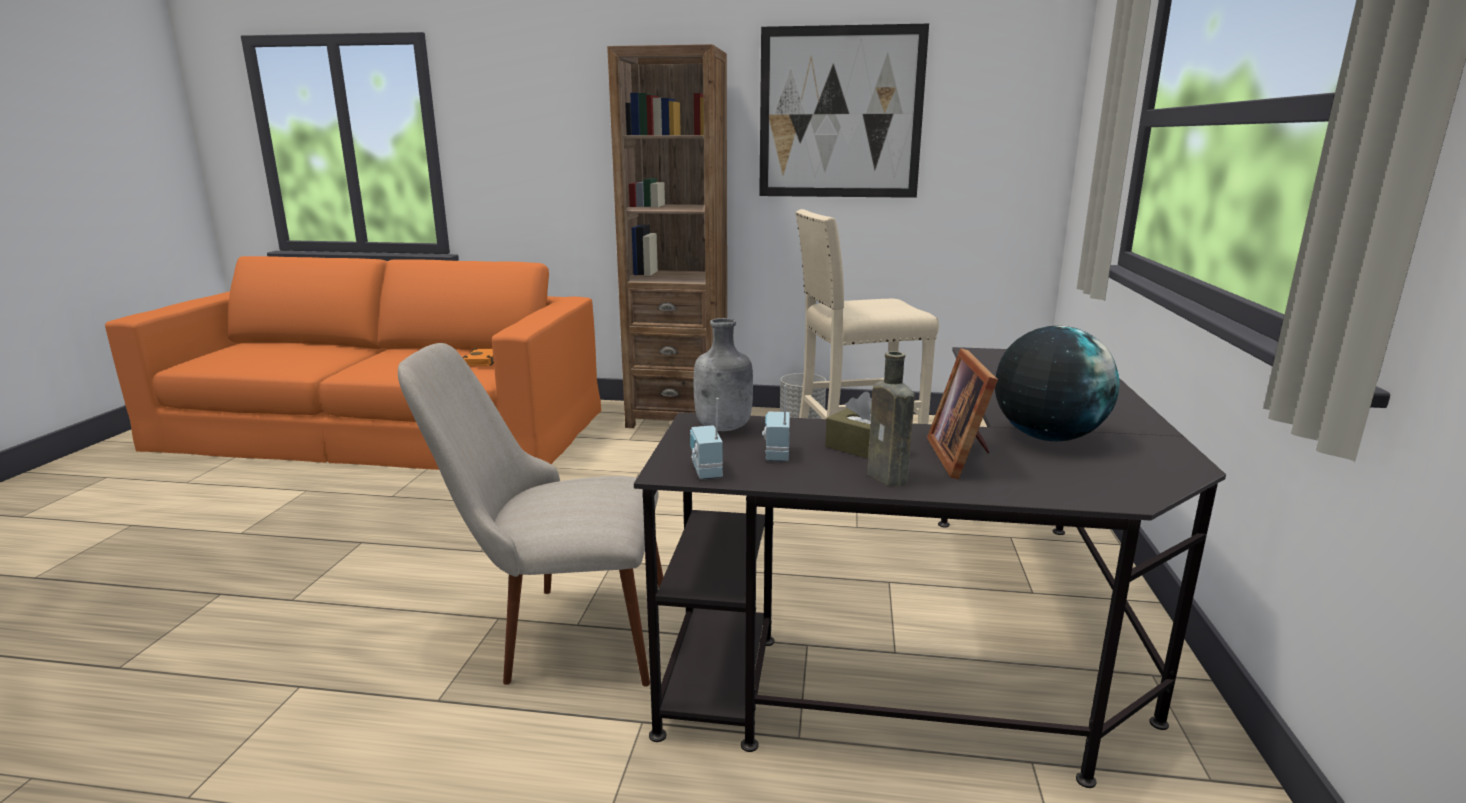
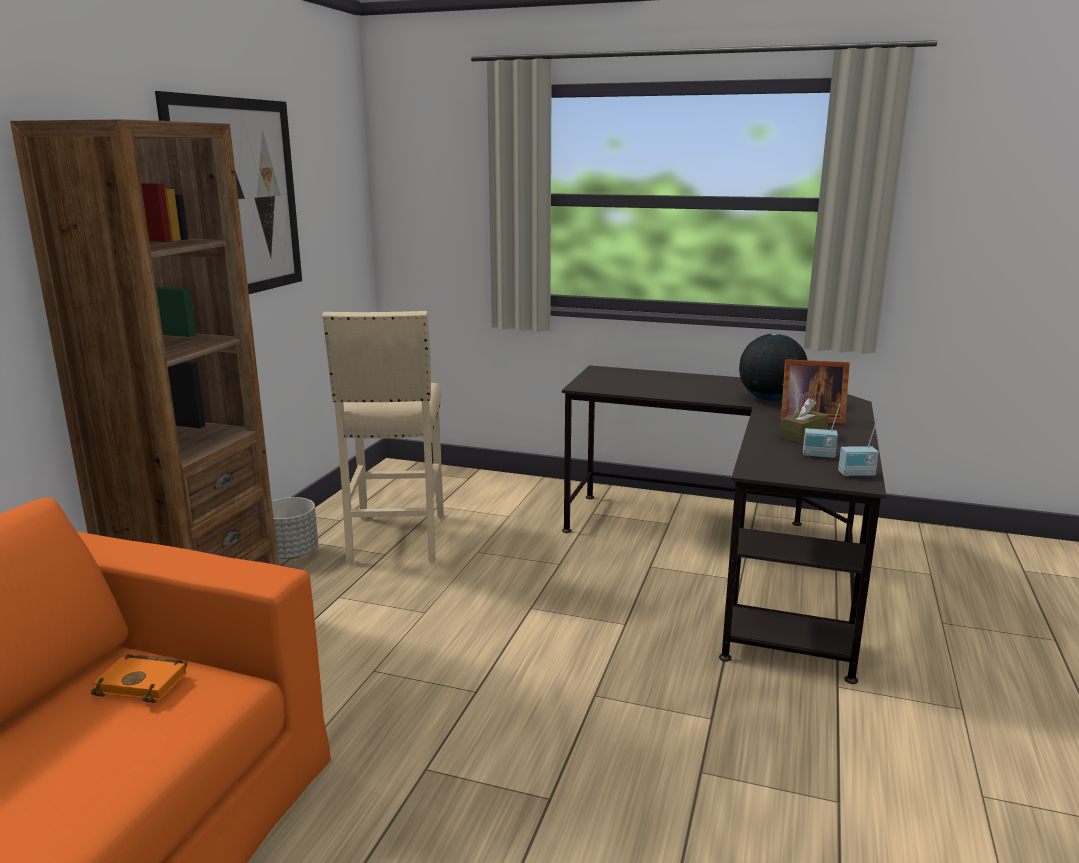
camera: 80 degrees left, 0 degrees up
(557, 633) = (726, 730): beige chair -> none
(724, 428) = (770, 465): grey bottle -> none
(889, 478) = (849, 436): brown bottle -> none

